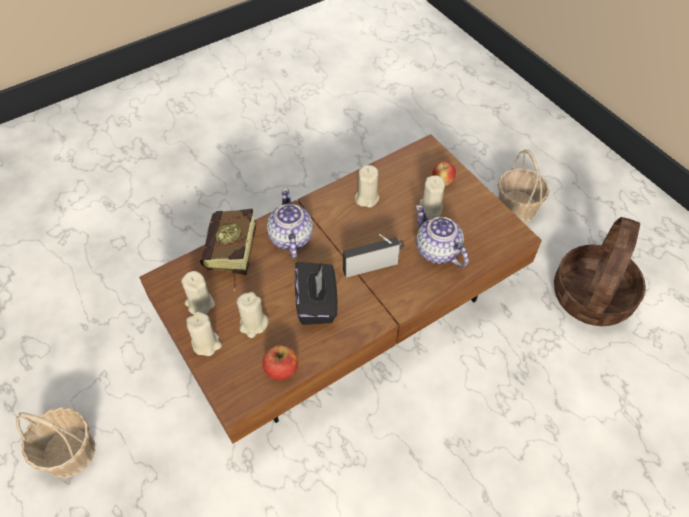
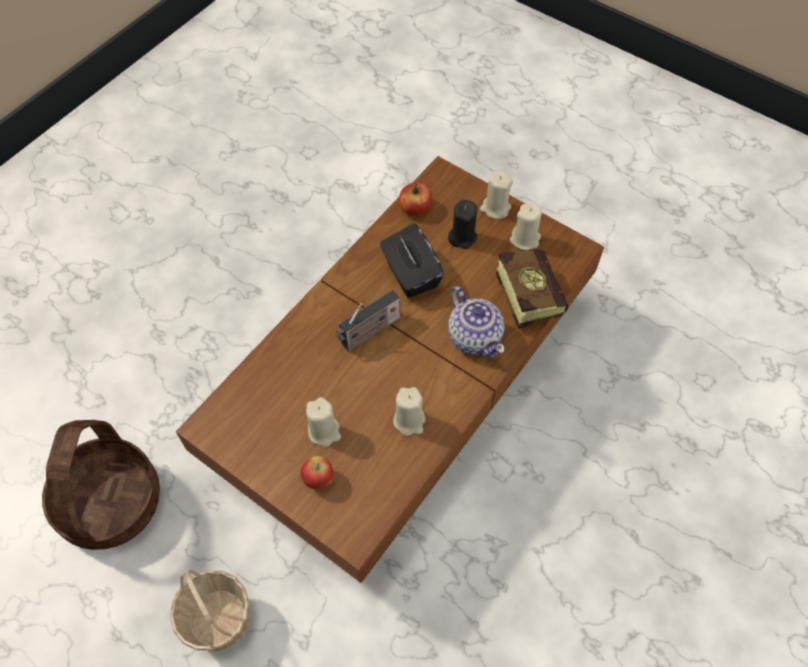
camera: 160 degrees right, 5 degrees up
(69, 452) = (582, 187): basket -> none
(253, 324) = (462, 237): beige candle -> black candle
(437, 251) = (300, 374): teapot -> none

